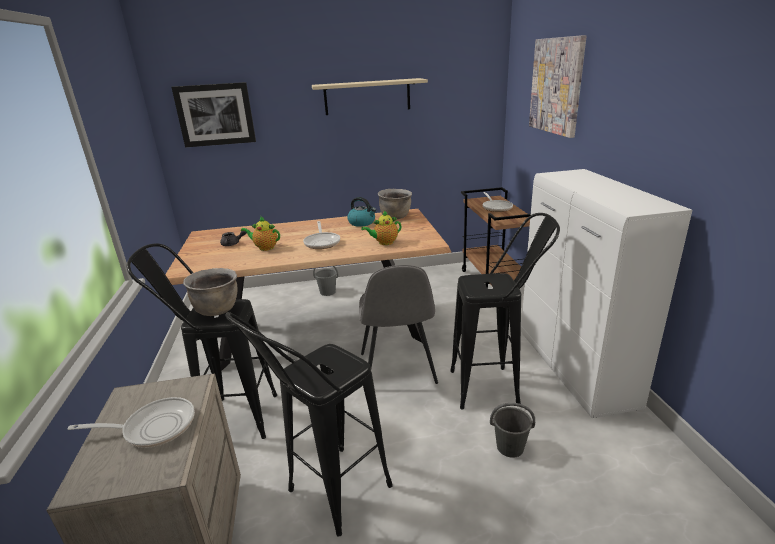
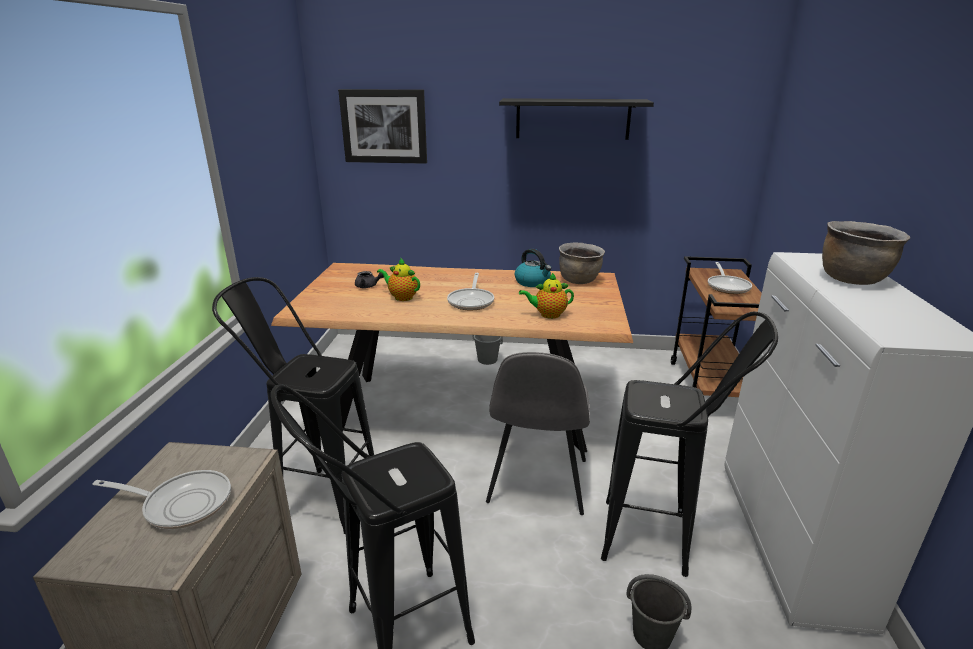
camera: 15 degrees right, 0 degrees up
(217, 309) = (315, 368): brown cooking pot -> brown cooking pot (852, 279)
(367, 97) = (572, 119): beige shelf -> black shelf
(556, 86) = (837, 127): picture -> none

